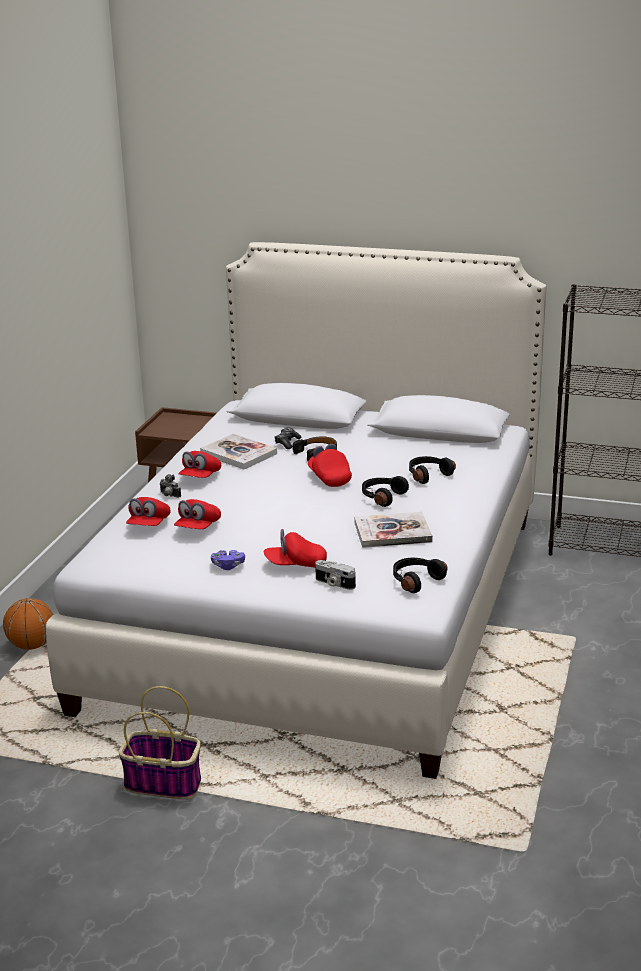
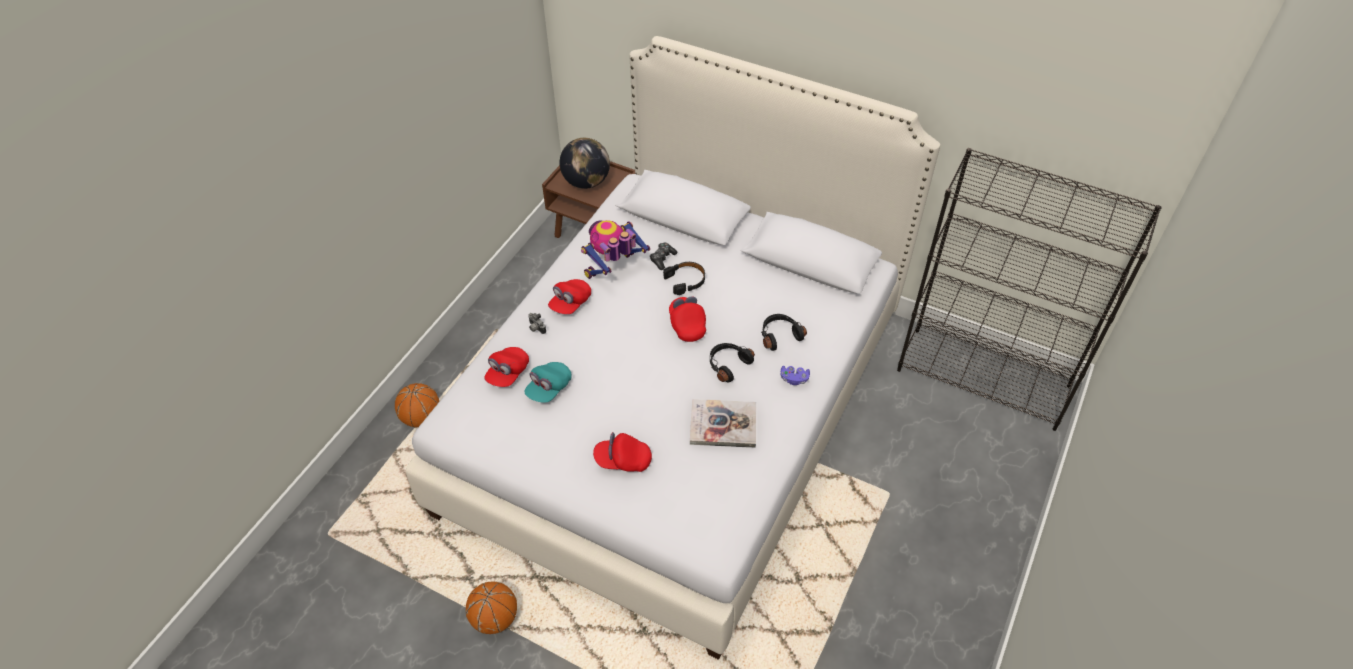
camera: 10 degrees right, 25 degrees up
(164, 783) = (495, 618): basket -> basketball
(182, 427) = (586, 182): none -> globe
(198, 528) = (549, 388): red cap -> turquoise cap
(228, 566) = (562, 452): purple game controller -> purple game controller (794, 379)
(238, 454) = (613, 270): book -> toy robot
(334, 583) = (650, 498): camera -> none
(415, 580) = (724, 506): black headphones -> none

